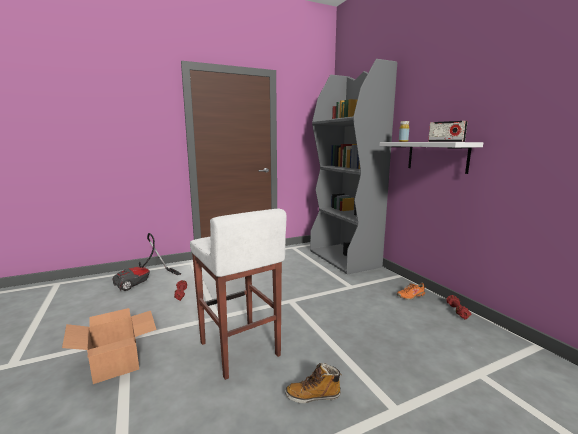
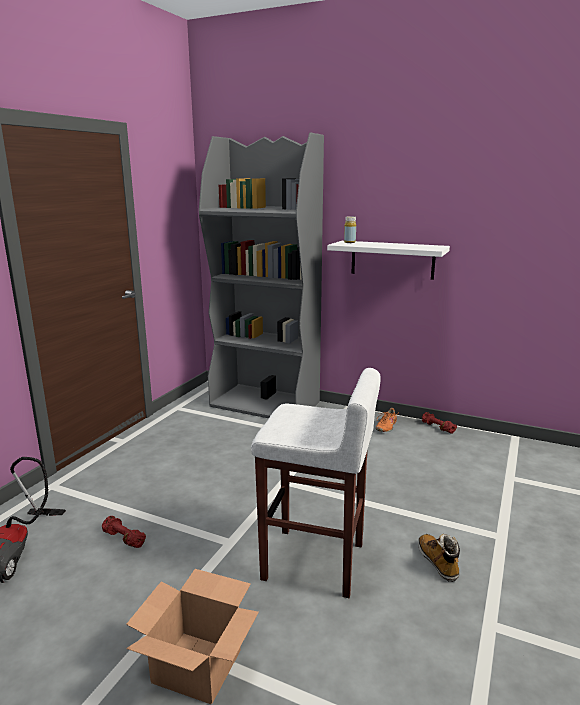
camera: 40 degrees left, 5 degrees up
(313, 396) = (438, 562): boot -> boot turned 120 degrees clockwise
(446, 141) = (416, 246): radio -> none

